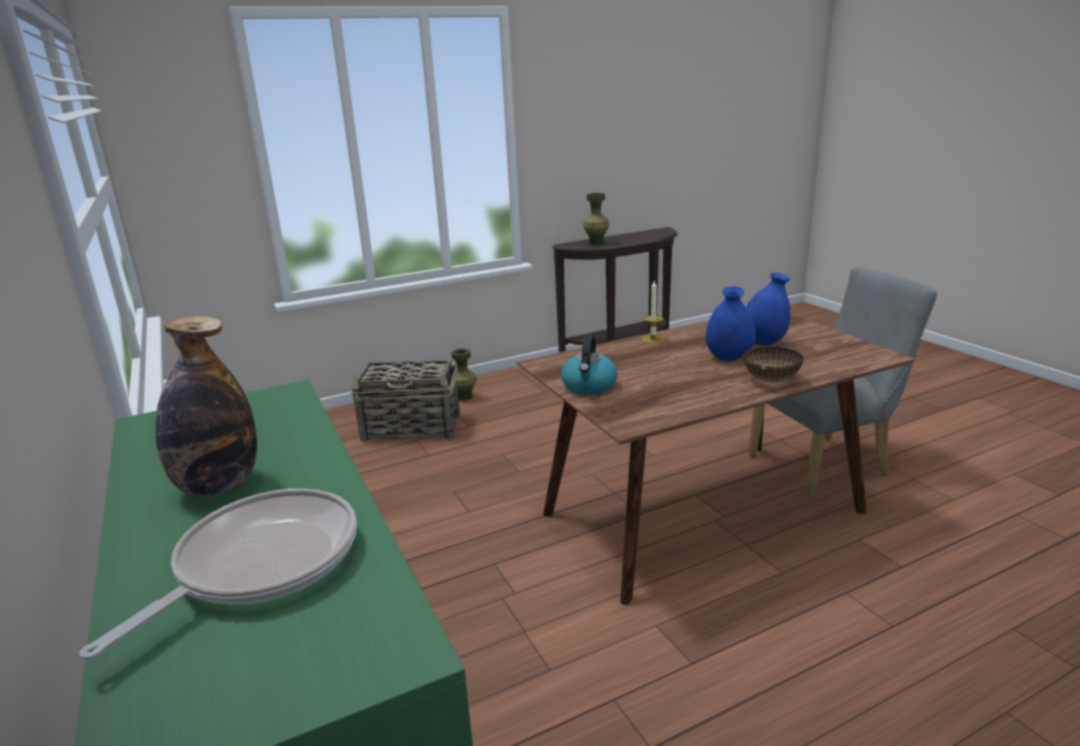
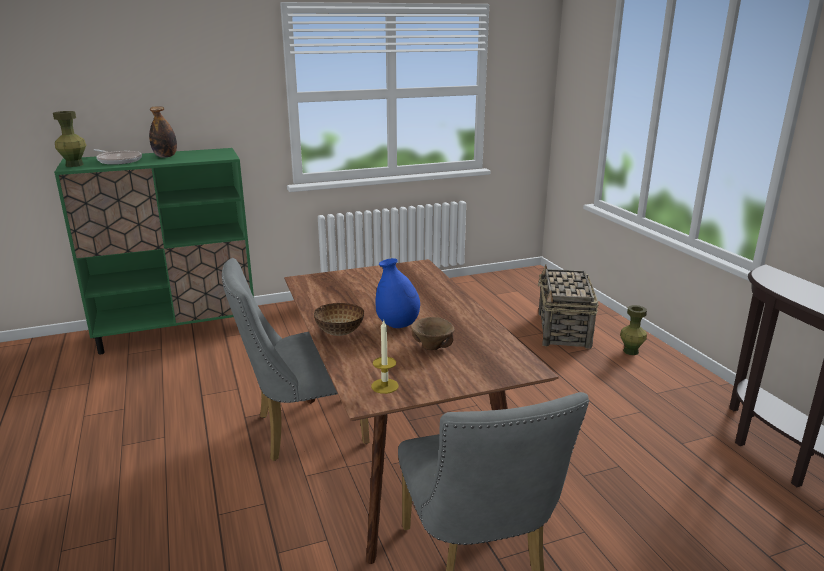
camera: 95 degrees right, 0 degrees up
(589, 386) = (368, 275): kettle -> none
(596, 243) = (781, 283): green vase -> green vase (74, 165)
(653, 339) = (458, 303): candle -> candle (384, 386)
(697, 593) = (303, 430): none -> grey chair
(763, 342) = (431, 347): blue vase -> brown bowl

